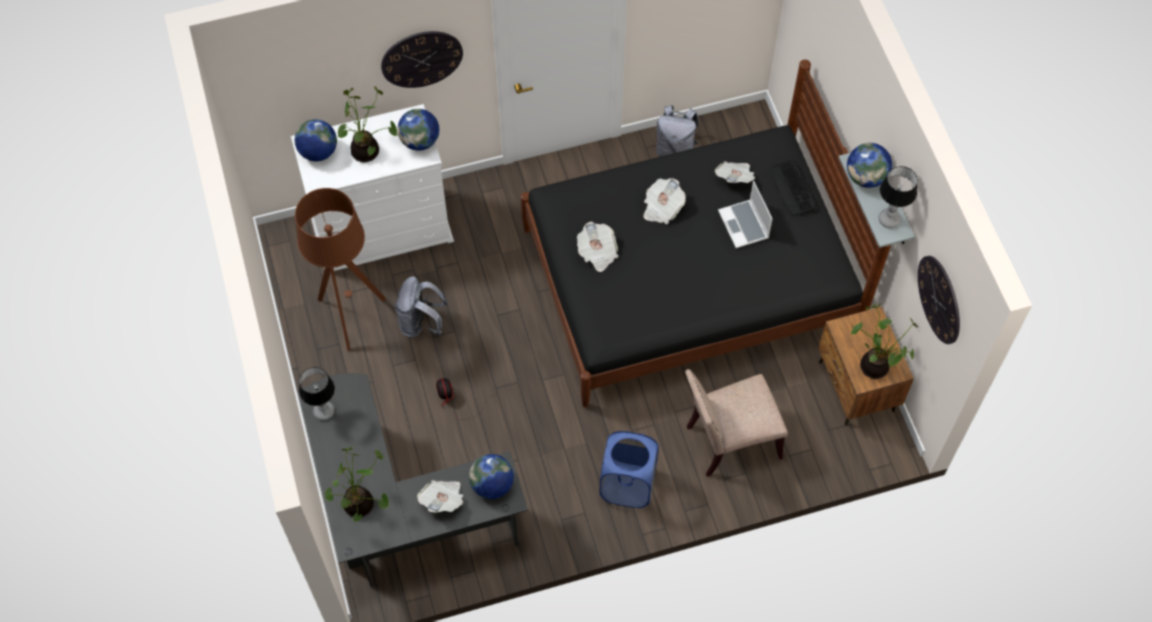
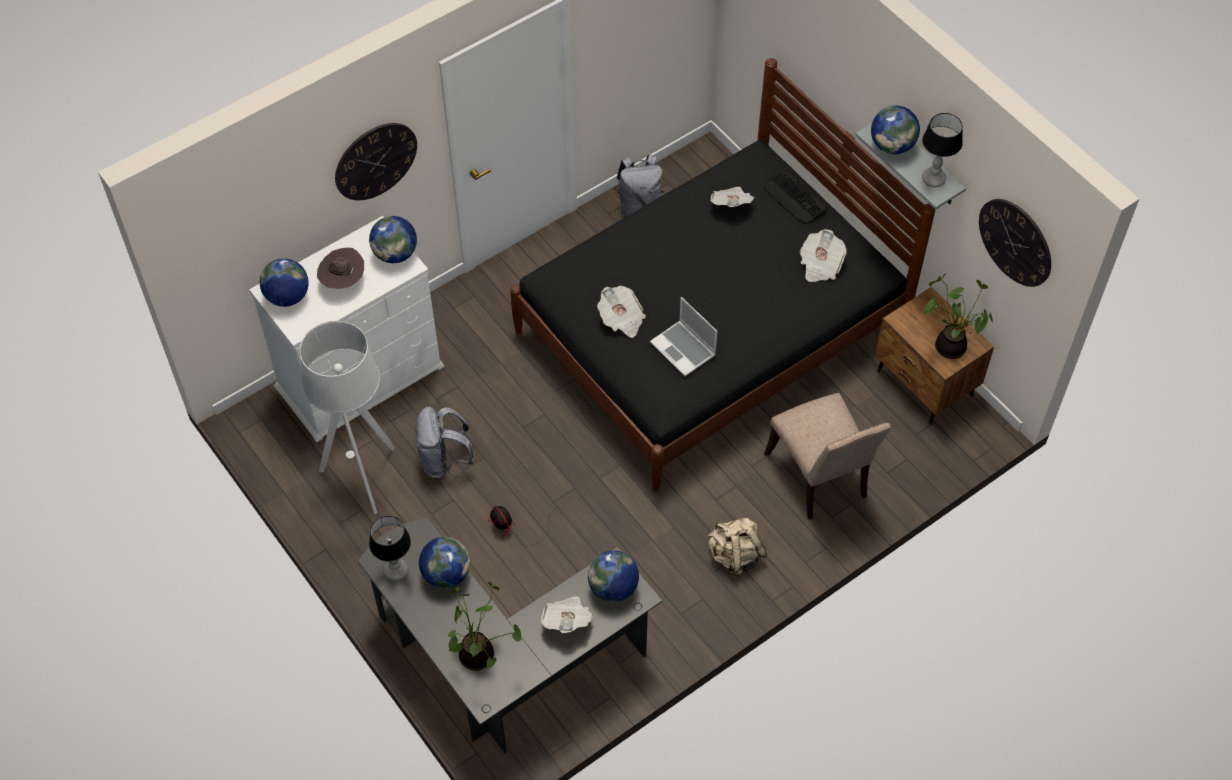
camera: 20 degrees left, 5 degrees down
(351, 316) = (363, 477): brown floor lamp -> grey floor lamp
(362, 427) = (446, 574): none -> globe
(368, 152) = (342, 281): potted plant -> brown hat
(627, 485) = (735, 556): blue laundry basket -> beige backpack
(662, 208) = (669, 255): newspaper -> newspaper (820, 265)
(729, 441) = (820, 478): beige chair -> beige chair turned 75 degrees counterclockwise
(744, 225) = (761, 247): laptop -> laptop (684, 349)

